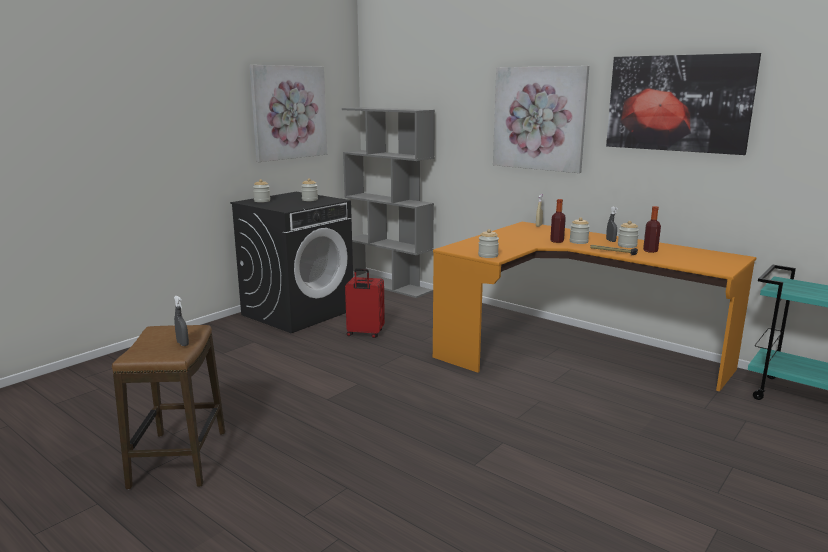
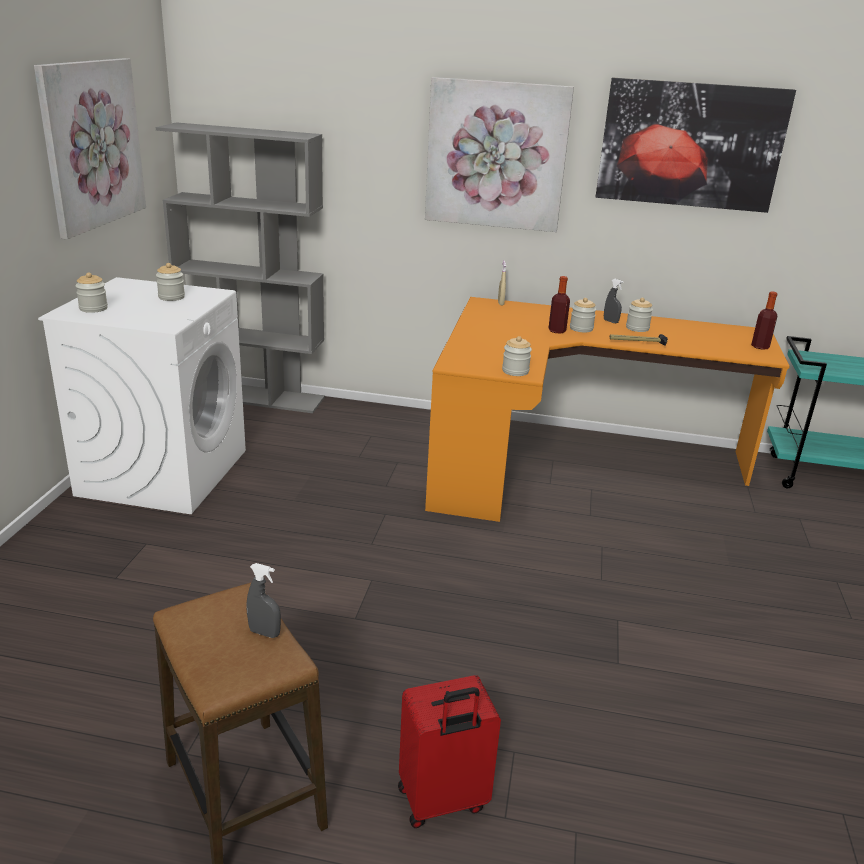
camera: 30 degrees left, 10 degrees up
(298, 312) = (164, 472): black washing machine -> white washing machine
(365, 334) = (300, 491): red suitcase -> red suitcase (442, 801)
(650, 251) = (669, 334): bottle -> bottle (760, 346)

